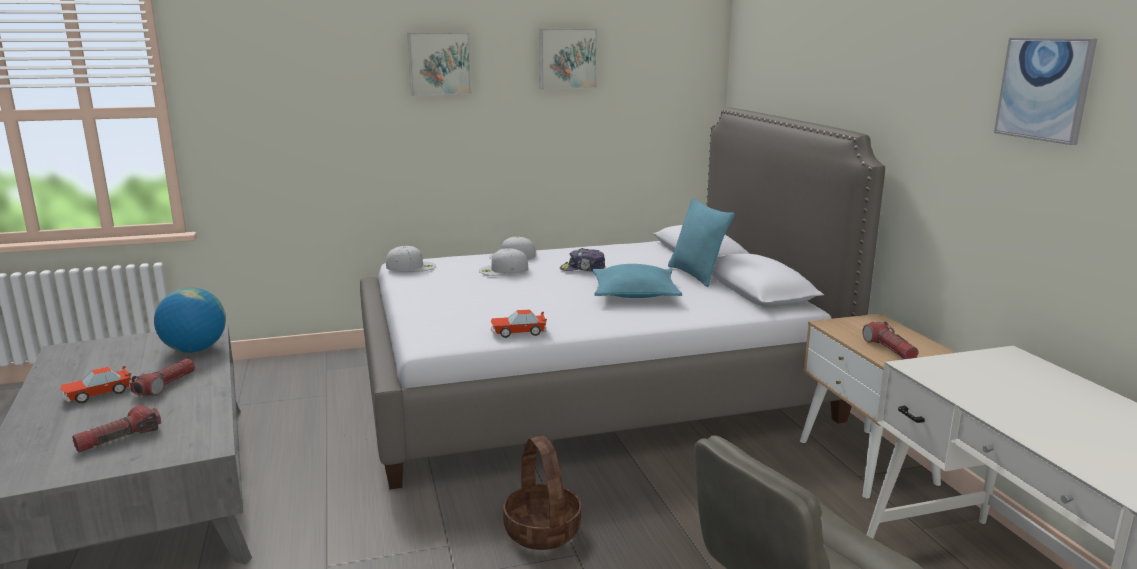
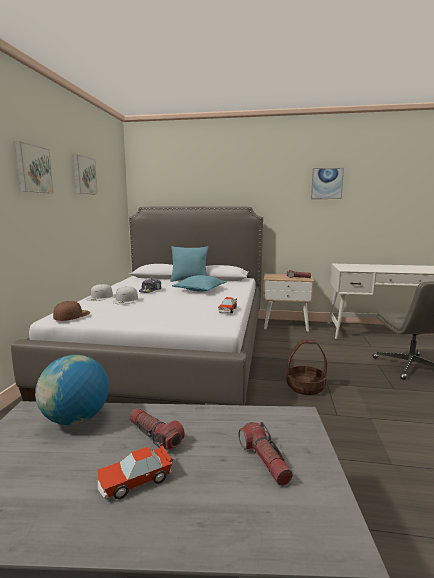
camera: 65 degrees left, 5 degrees down
(97, 394) = (135, 481): toy car -> toy car turned 75 degrees clockwise
(411, 266) = (72, 315): white cap -> brown cap

